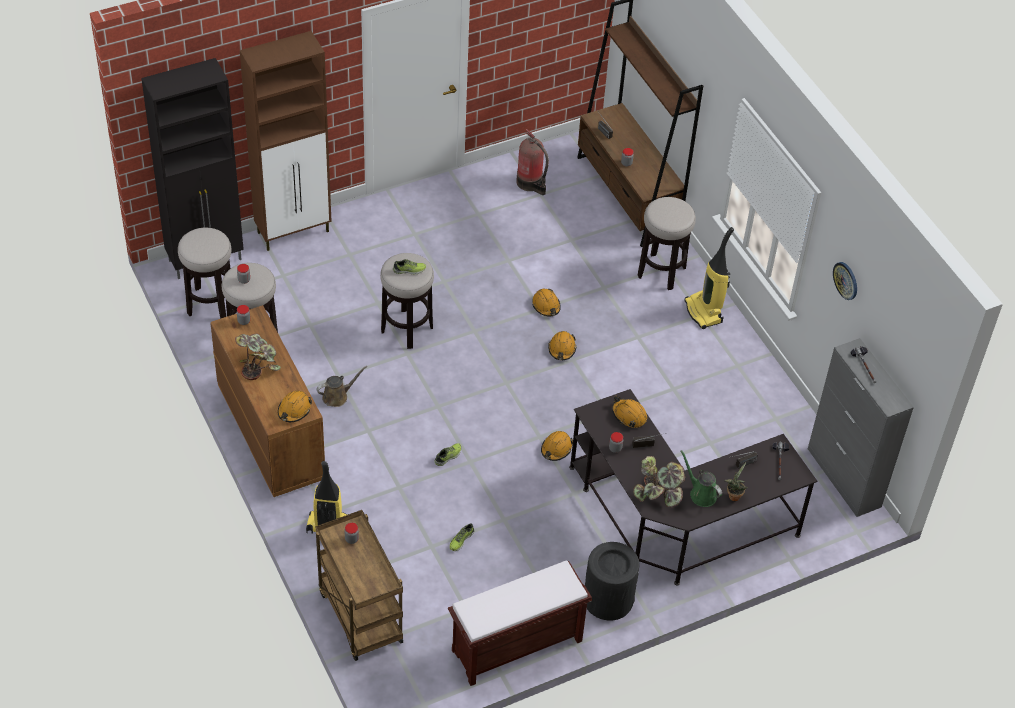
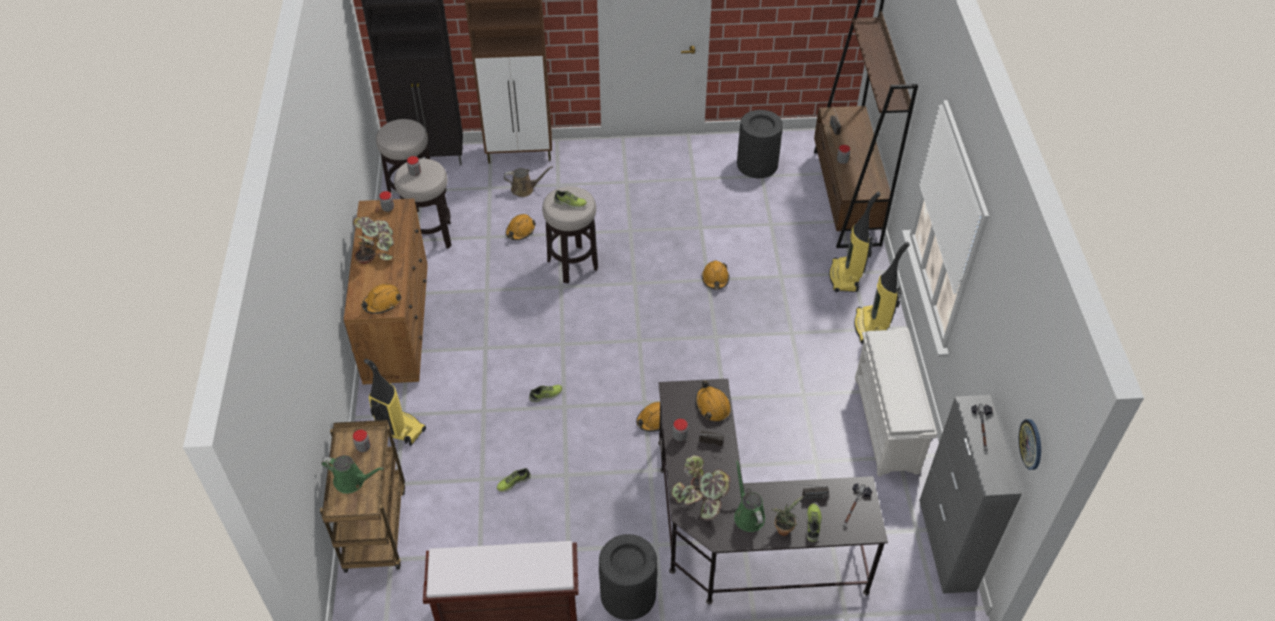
camera: 25 degrees right, 0 degrees up
(337, 396) = (475, 308): brown watering can -> brown watering can (525, 189)
(359, 569) = (352, 481): none -> green watering can
(531, 183) = (757, 164): fire extinguisher -> black trash can
(562, 349) = (710, 323): orange hard hat -> orange hard hat (520, 231)
(661, 272) = (846, 277): stool -> vacuum cleaner
(755, 394) = (887, 425): none -> white shoe rack
(755, 485) = (813, 524): none -> shoe
(846, 280) = (991, 324): wall clock -> wall clock (1031, 444)

